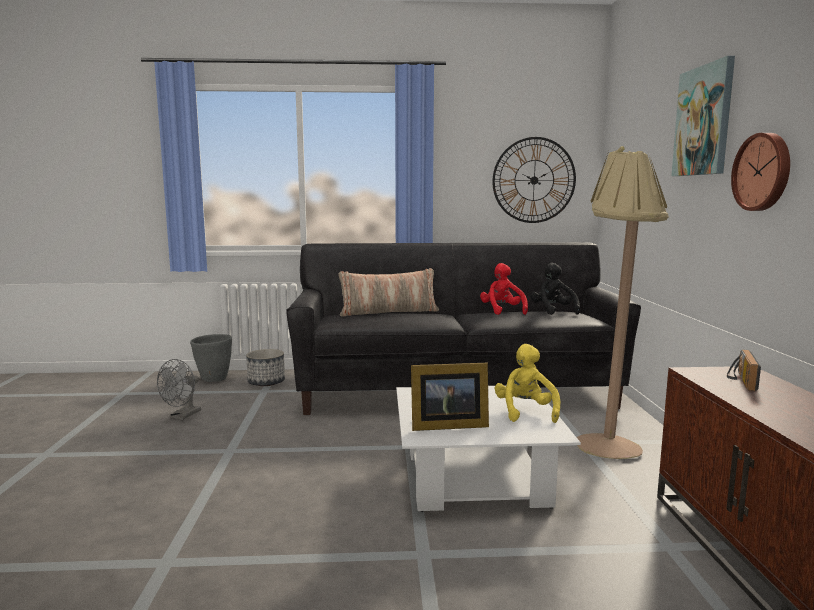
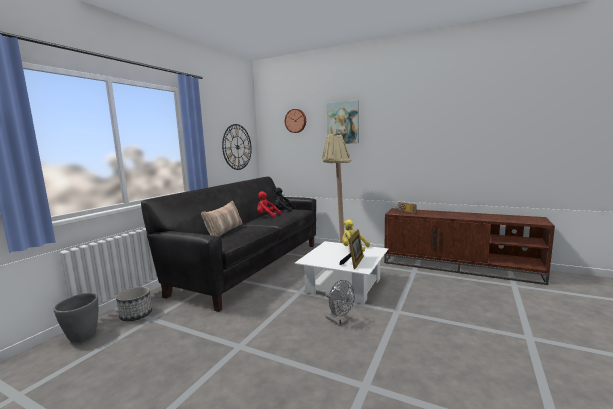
camera: 60 degrees left, 0 degrees up
(183, 416) = (144, 361): grey fan -> grey fan (339, 321)
(763, 172) = (381, 143): wall clock -> wall clock (296, 121)

